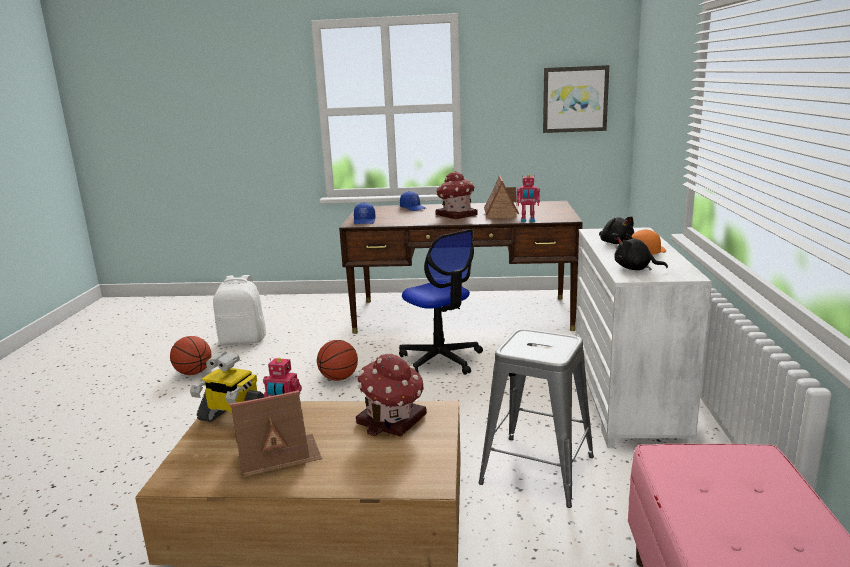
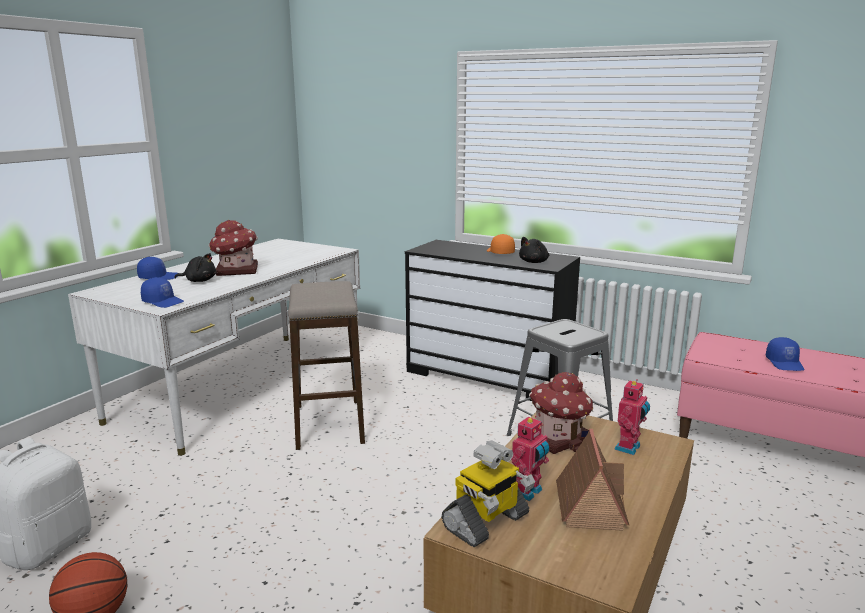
camera: 65 degrees left, 0 degrees up
(339, 378) = (291, 491): basketball -> none
(441, 360) = (329, 424): office chair -> stool
(462, 315) = (243, 386): brown desk -> white desk
(500, 214) = (274, 260): toy house -> none
(528, 221) = (320, 259): toy robot -> toy robot (629, 448)
(575, 99) = (257, 134): picture -> none
(615, 243) = (463, 252): black plush toy -> black plush toy (199, 281)
(627, 397) = (488, 375): white dresser -> black dresser
(738, 531) = (785, 363): none -> blue cap

